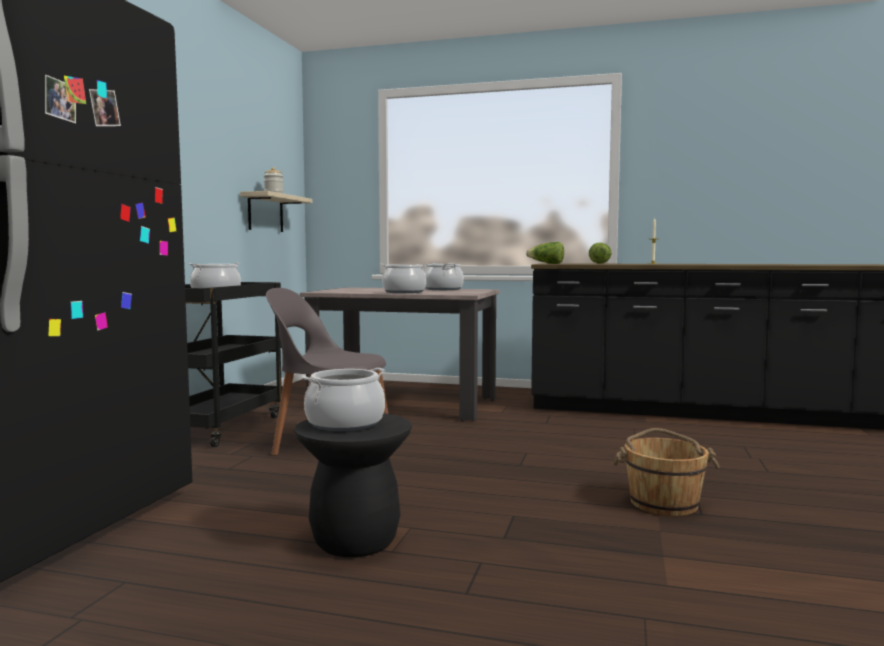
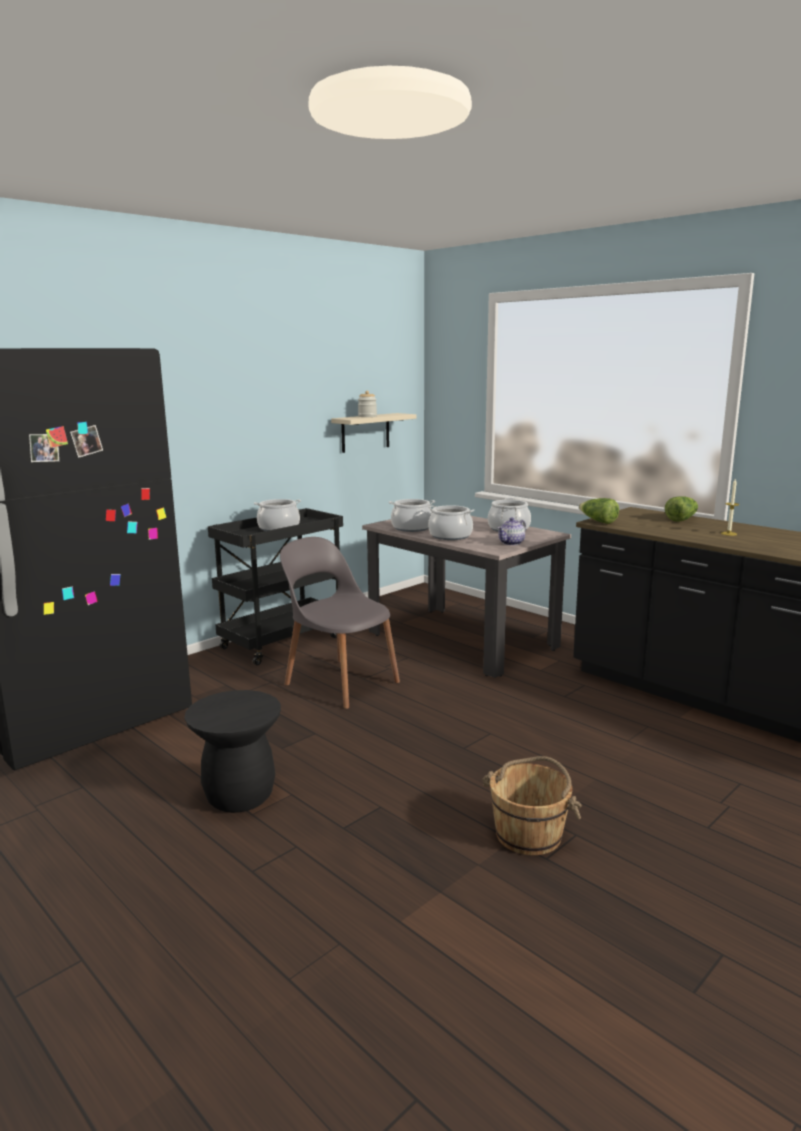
camera: 30 degrees right, 10 degrees up
(345, 423) = (229, 706): cooking pot -> cooking pot (412, 528)
(467, 292) = (511, 543): none -> teapot

